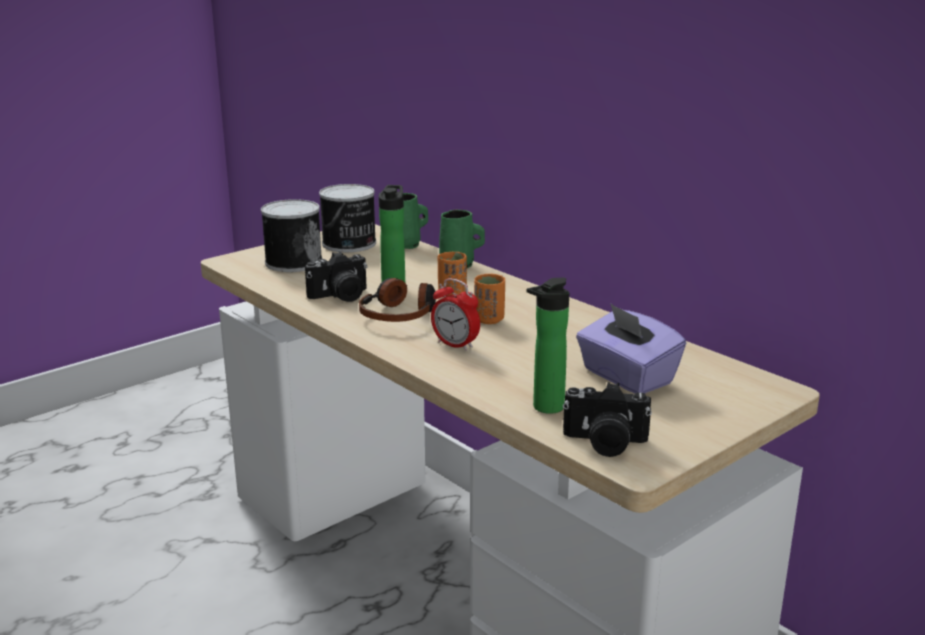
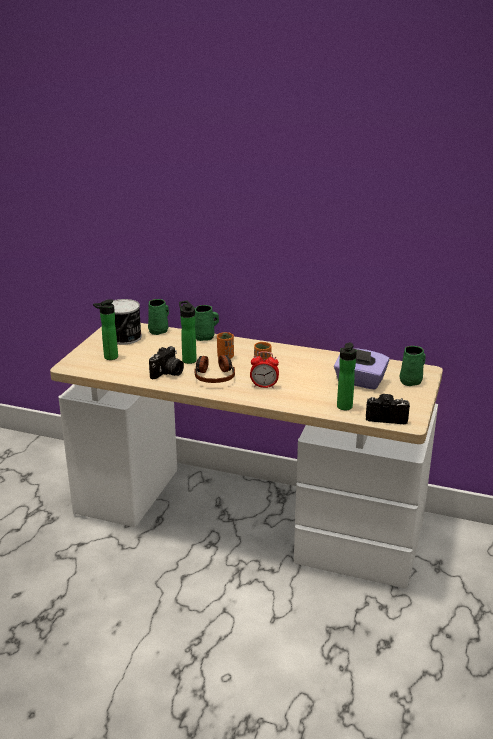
camera: 30 degrees left, 5 degrees up
(292, 262) = (108, 357): can -> bottle
(604, 443) = (386, 417): camera -> camera turned 150 degrees counterclockwise
(728, 400) = (411, 381): none -> green mug

